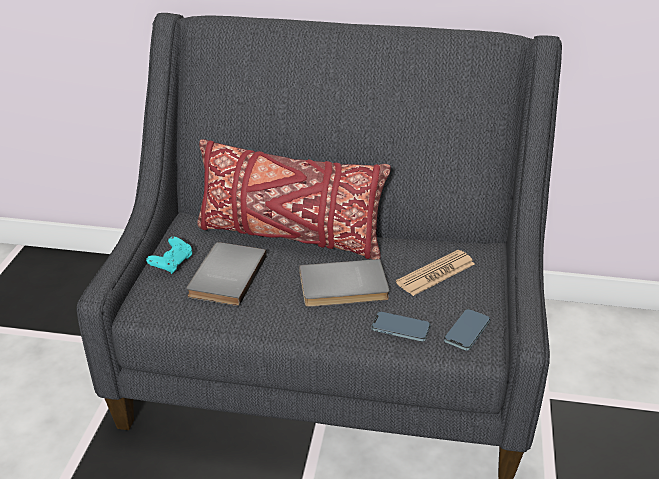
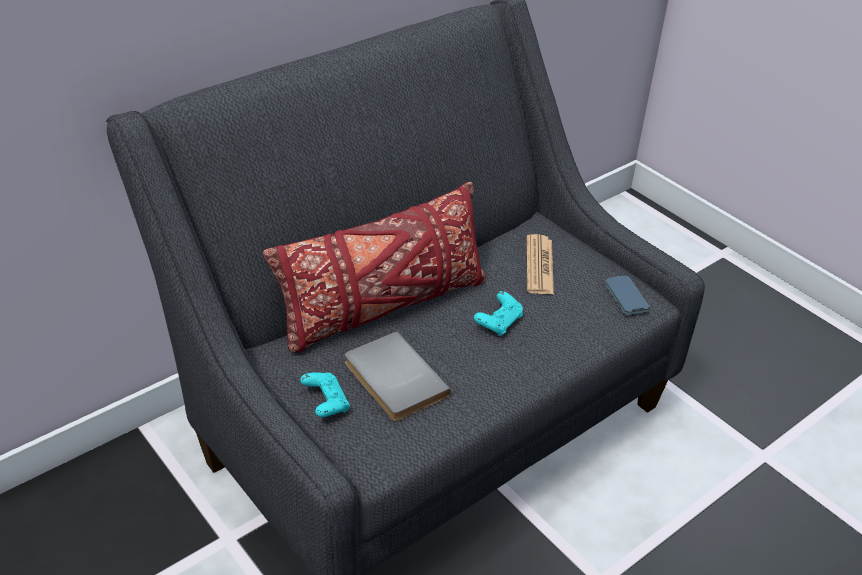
camera: 50 degrees left, 5 degrees up
(344, 288) = (499, 323): grey book -> turquoise game controller
(400, 329) = (586, 326): phone -> none

